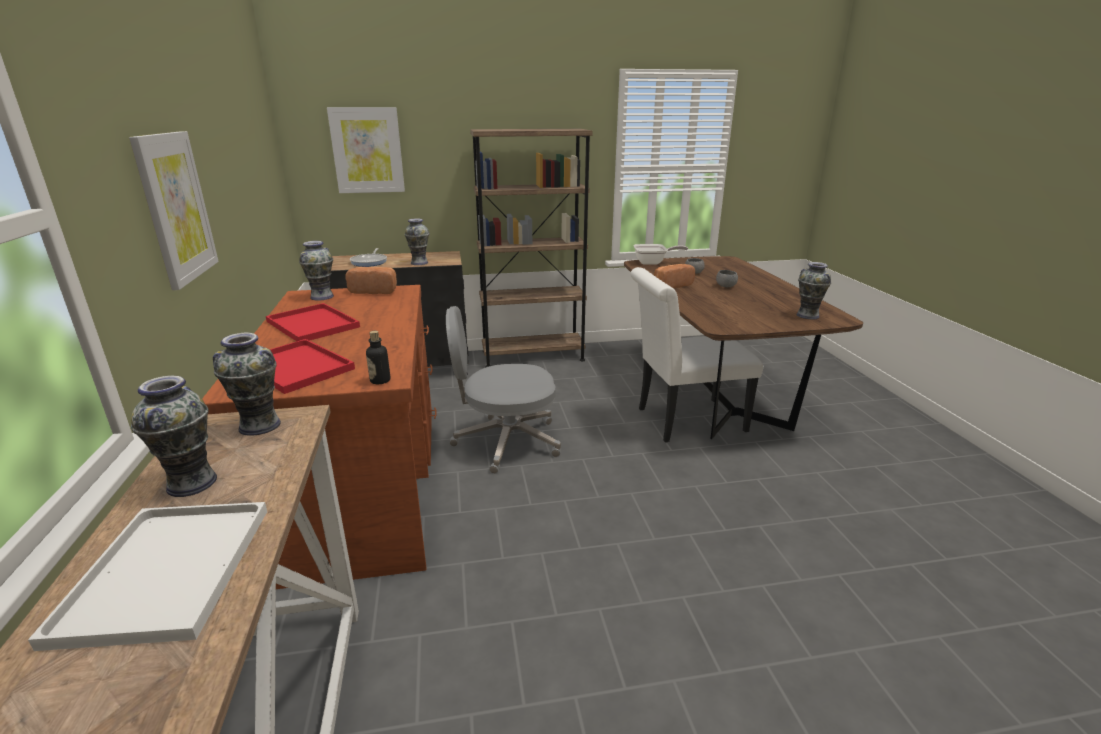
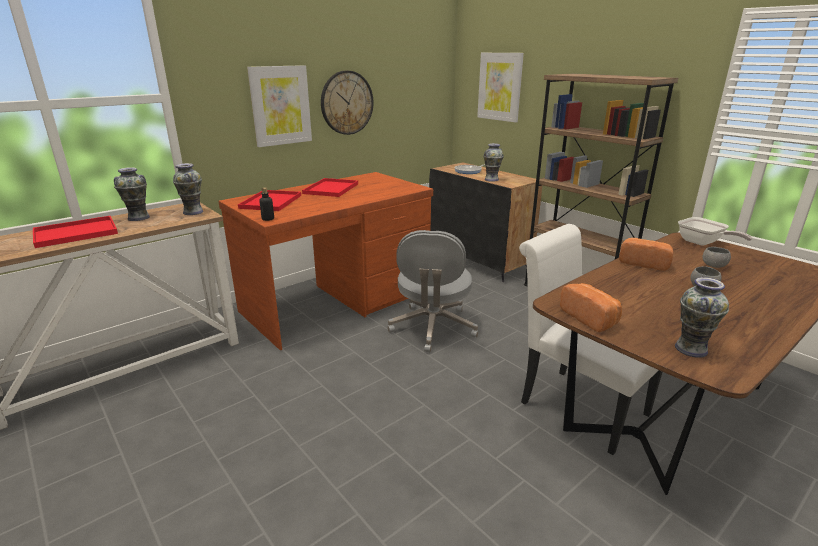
camera: 60 degrees right, 0 degrees up
(167, 573) = (74, 233): white tray -> red tray
(225, 192) = (347, 103): none -> wall clock
(322, 297) = (375, 179): vase -> none
(375, 290) = (403, 184): bread -> bread (590, 318)
(505, 442) = (433, 328): grey office chair -> grey office chair turned 135 degrees counterclockwise

